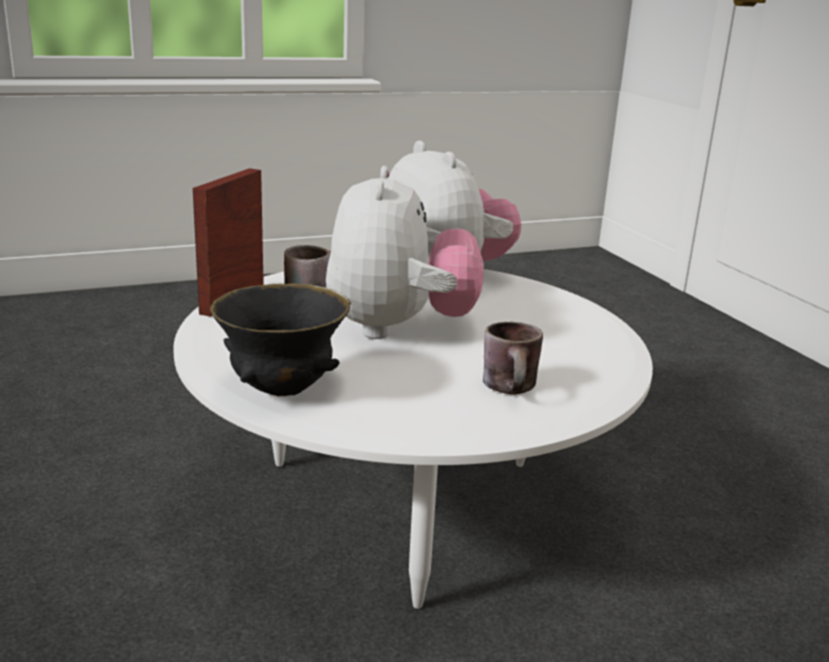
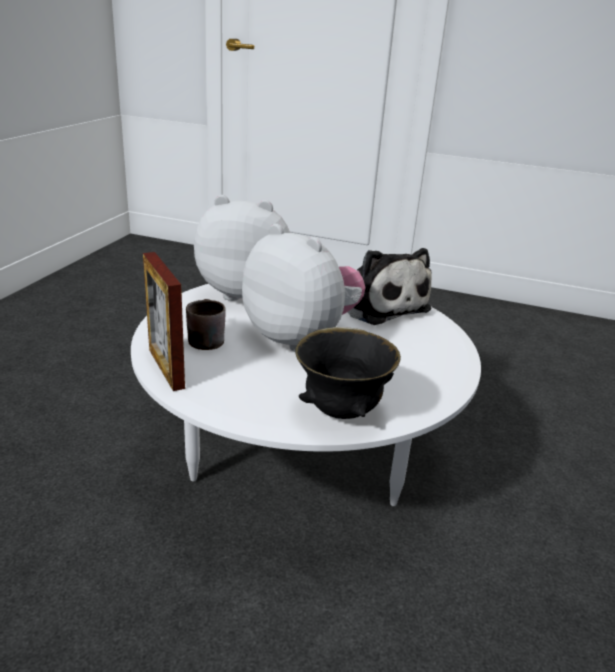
camera: 50 degrees left, 5 degrees up
(515, 390) = (421, 346): brown mug -> none
(570, 340) = (379, 305): none -> plush toy

